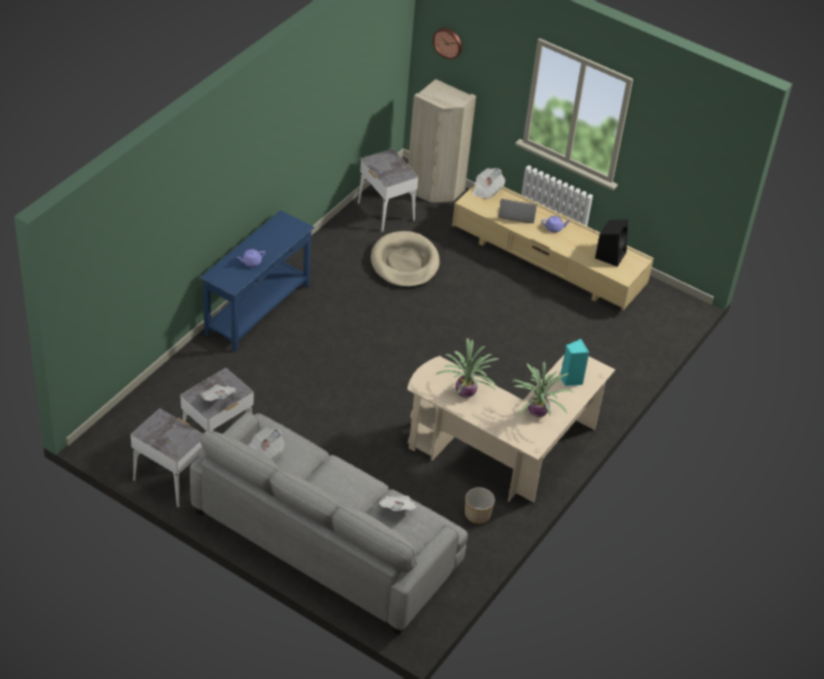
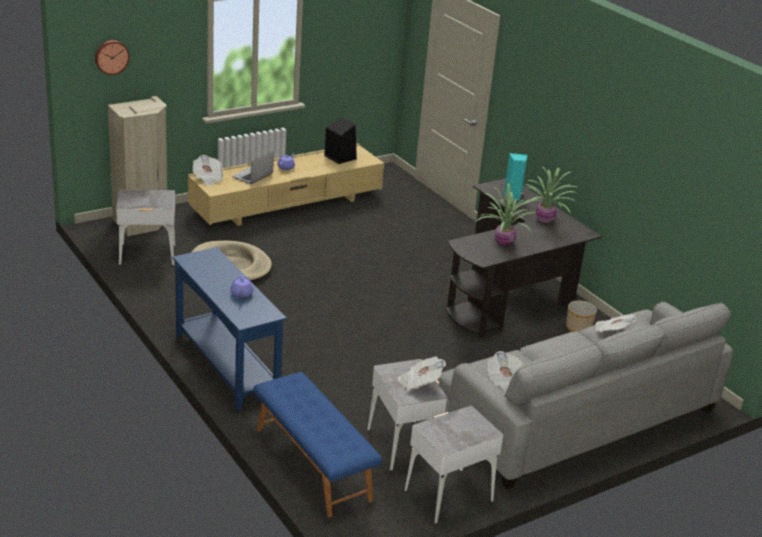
camera: 65 degrees left, 15 degrees down
(163, 394) = (311, 464): none -> blue bench
(506, 454) = (511, 293): beige desk -> black desk

